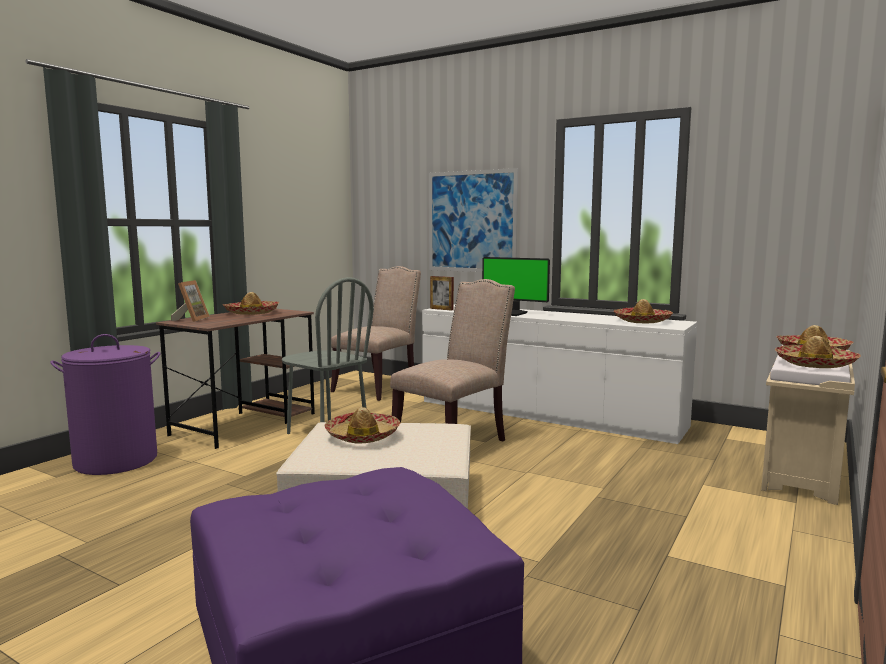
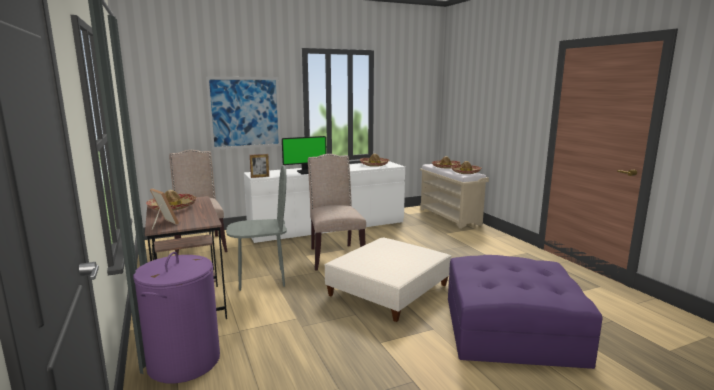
camera: 55 degrees left, 5 degrees up
(363, 436) = (372, 259): hat -> none

